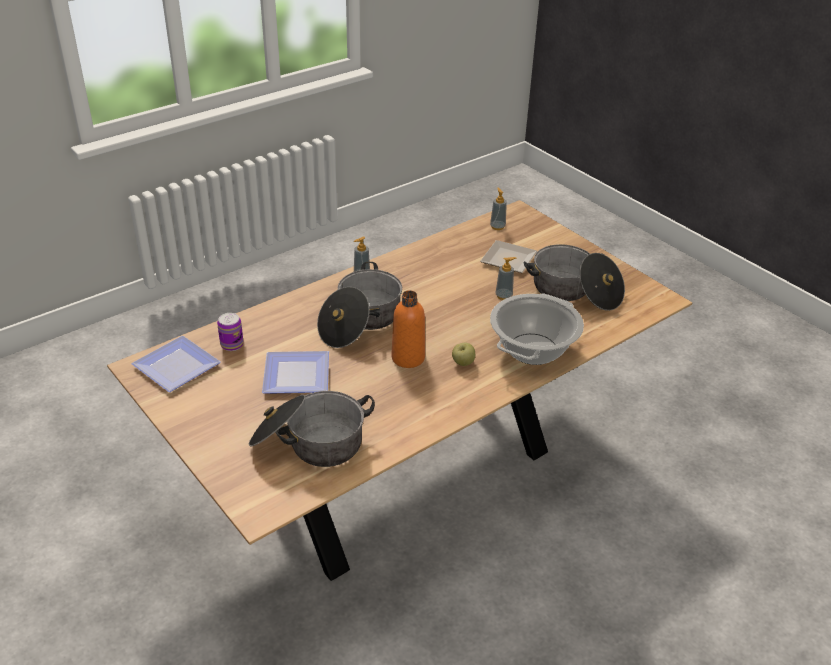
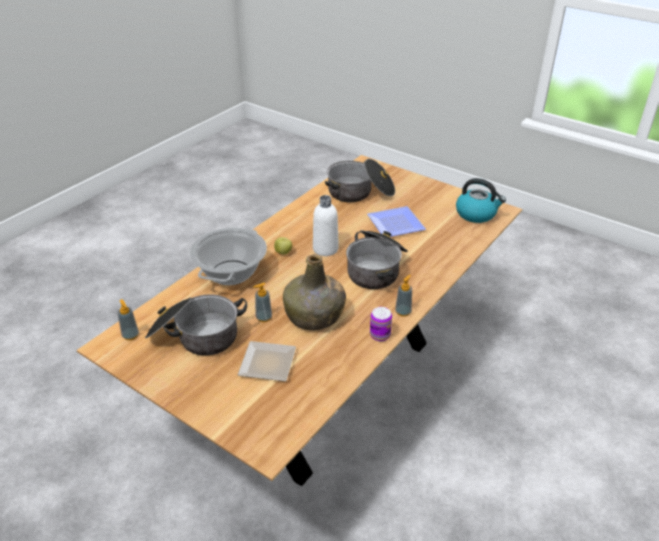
camera: 165 degrees right, 0 degrees up
(176, 368) = (476, 214): plate -> kettle
(232, 344) = (456, 234): can -> can (380, 335)
(408, 358) = (325, 249): orange bottle -> white bottle
(451, 287) = (314, 316): none -> green bottle
(497, 226) = (290, 413): soap dispenser -> soap dispenser (130, 335)

